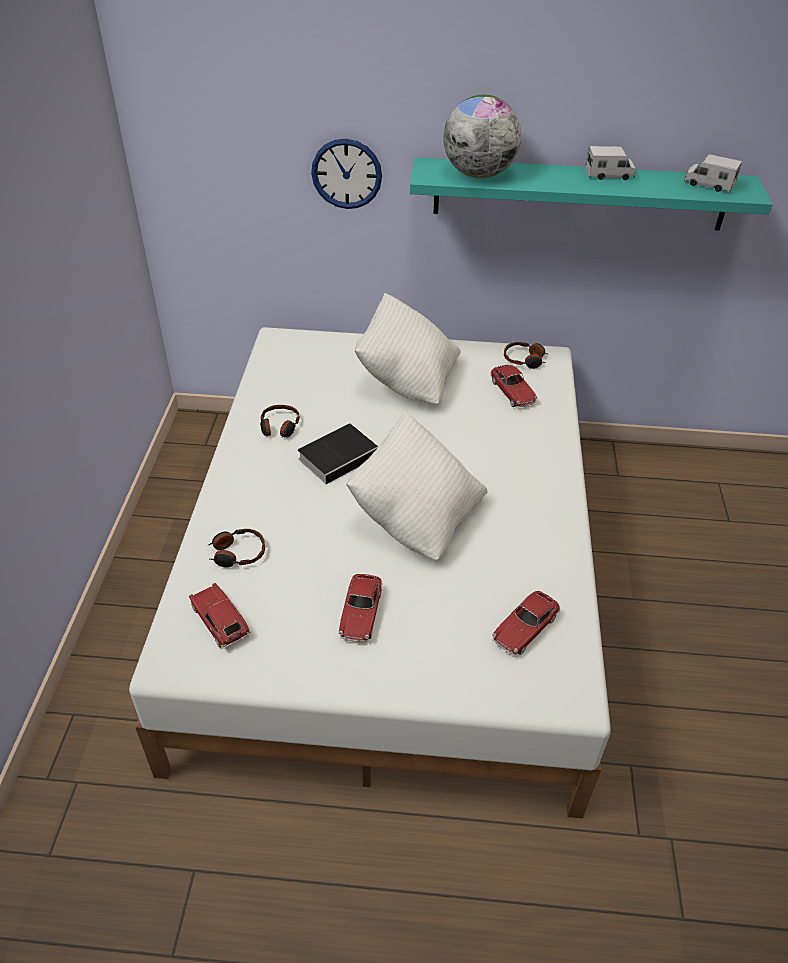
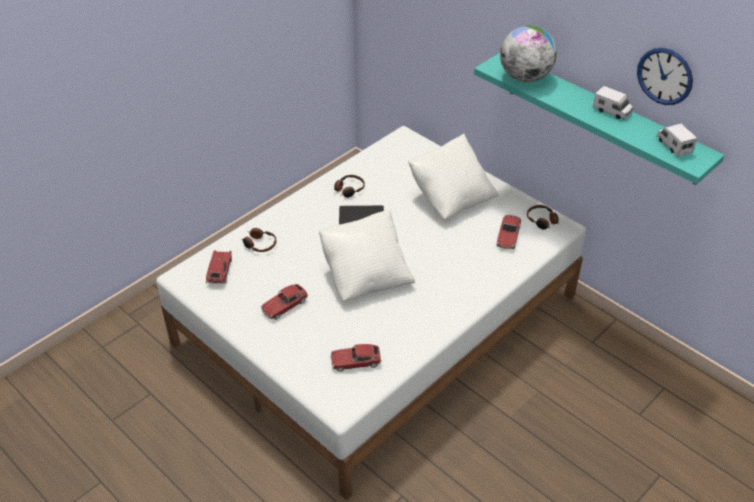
camera: 40 degrees right, 0 degrees up
(346, 174) = (463, 46): wall clock -> wall clock (665, 76)

